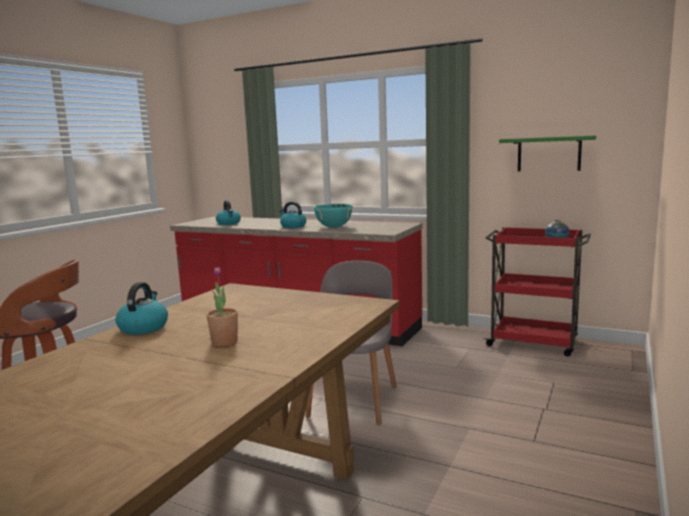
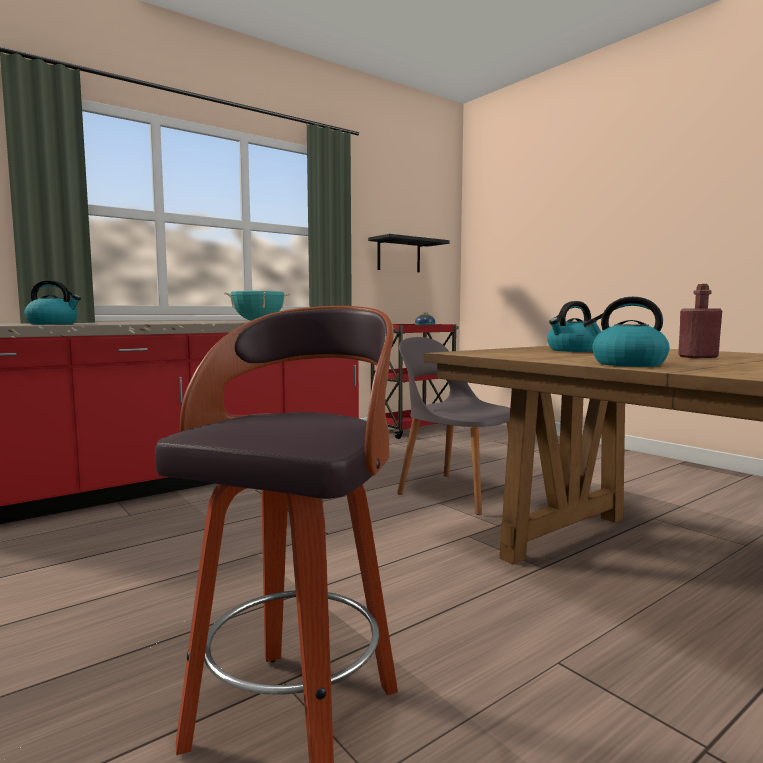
camera: 65 degrees left, 5 degrees down
(224, 342) = (698, 357): potted plant -> red bottle
(293, 226) = (198, 322): kettle -> kettle (572, 350)
(549, 154) = (398, 255): green shelf -> black shelf

